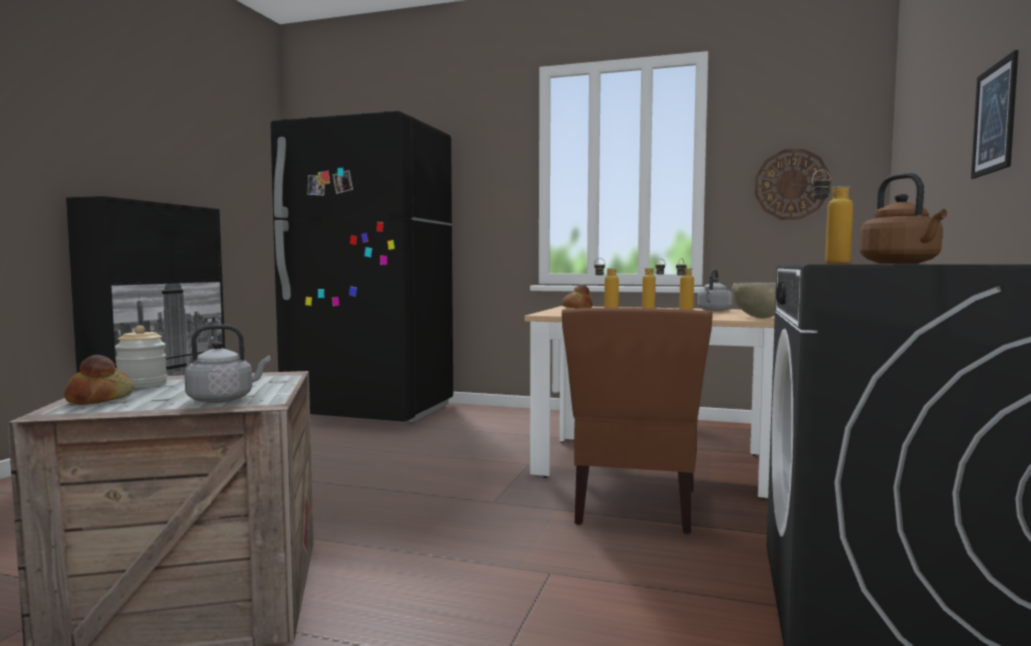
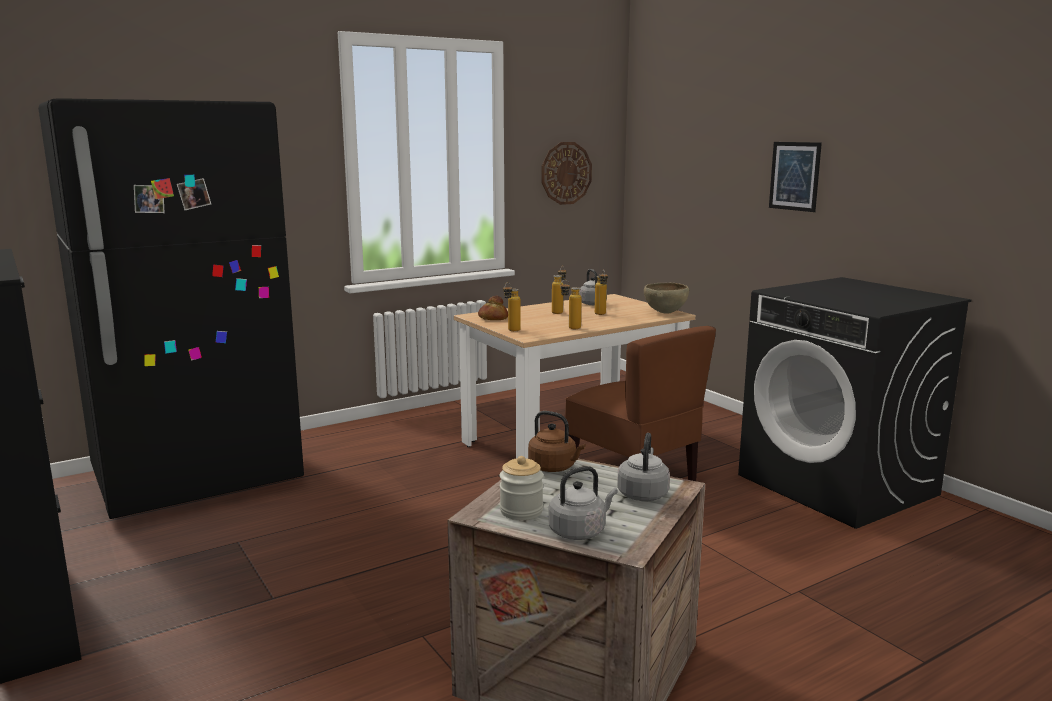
camera: 50 degrees left, 10 degrees up
(100, 399) = (580, 531): bread -> grey kettle
(828, 263) = (823, 299): bottle -> bottle (511, 331)
(902, 263) = (893, 307): brown kettle -> brown kettle (554, 467)

